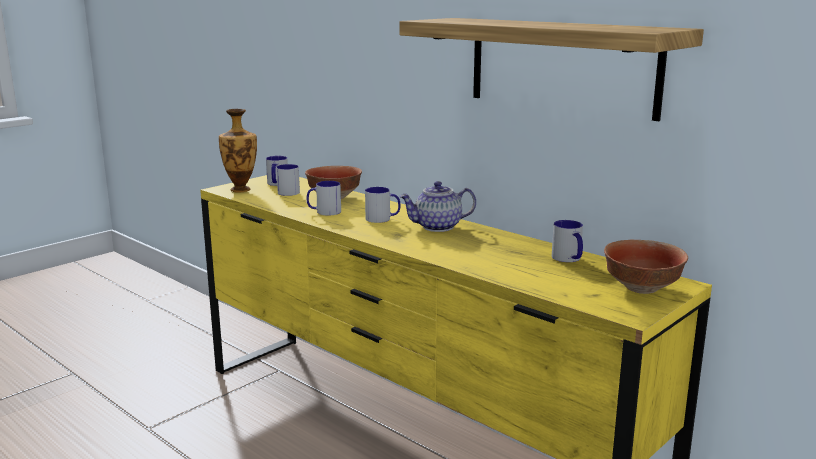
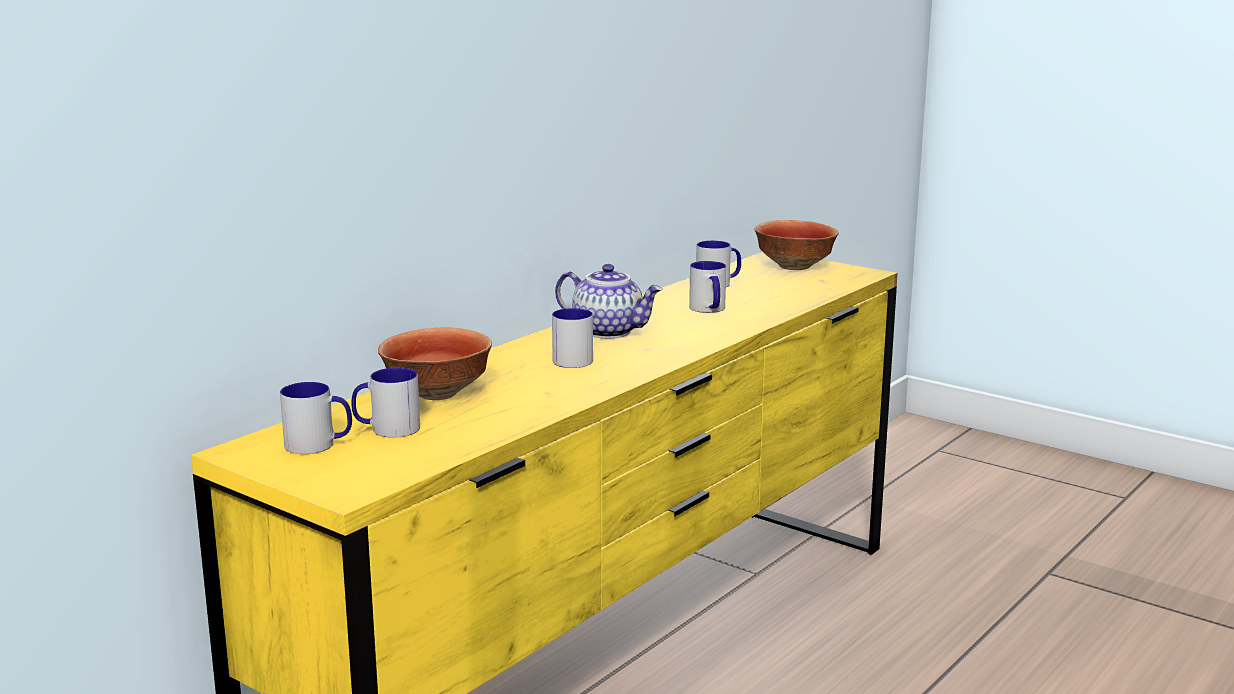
camera: 95 degrees left, 0 degrees up
(241, 189) = (357, 472): vase -> none
(324, 212) = (536, 394): mug -> mug (709, 310)
(437, 227) = (609, 331): teapot -> teapot turned 45 degrees counterclockwise
(561, 66) = (642, 67): shelf -> none

